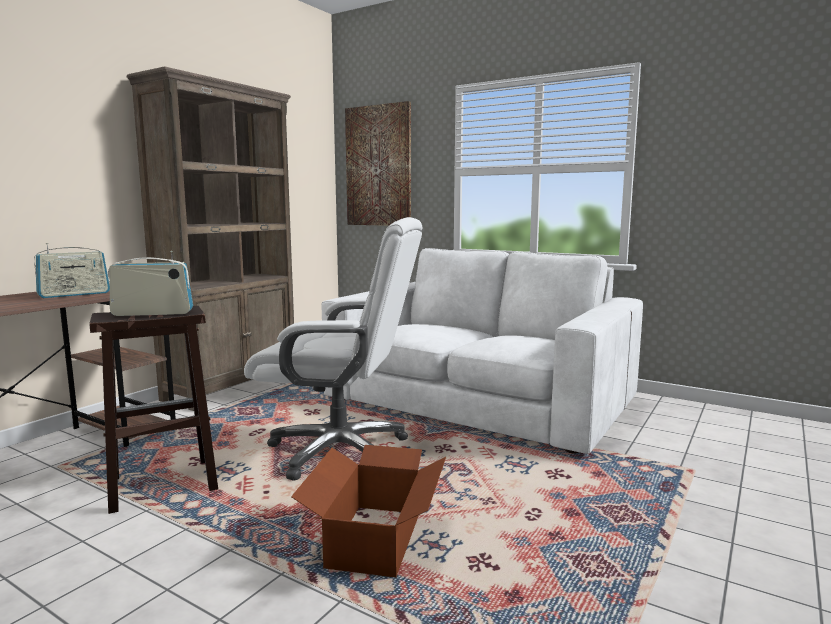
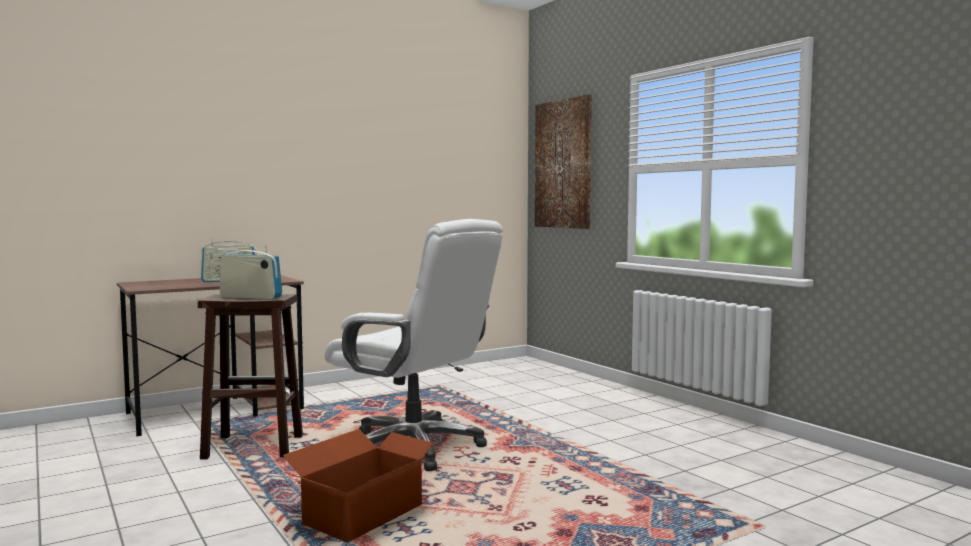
camera: 25 degrees right, 5 degrees down
(233, 386) = (384, 382): brown bookcase -> none
(481, 400) = (608, 425): white sofa -> none

